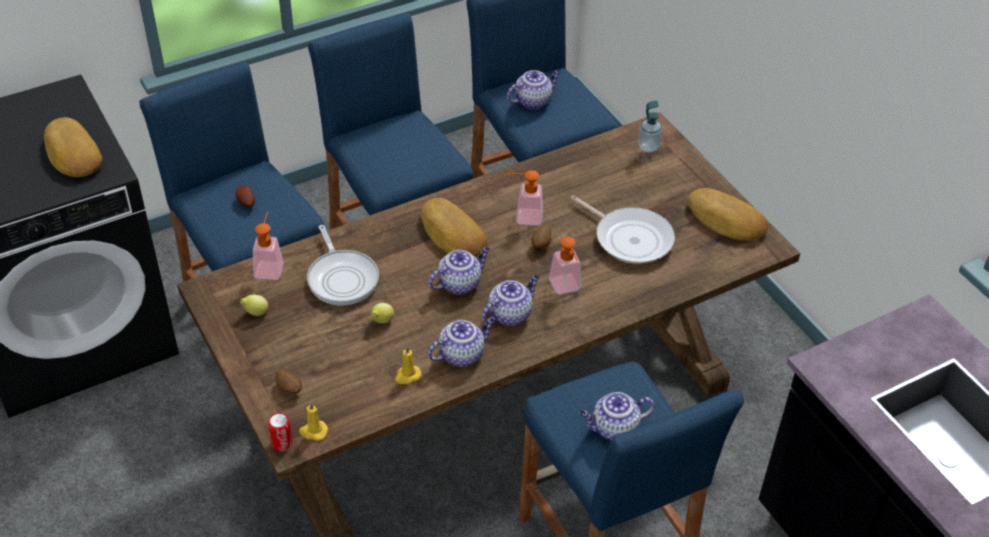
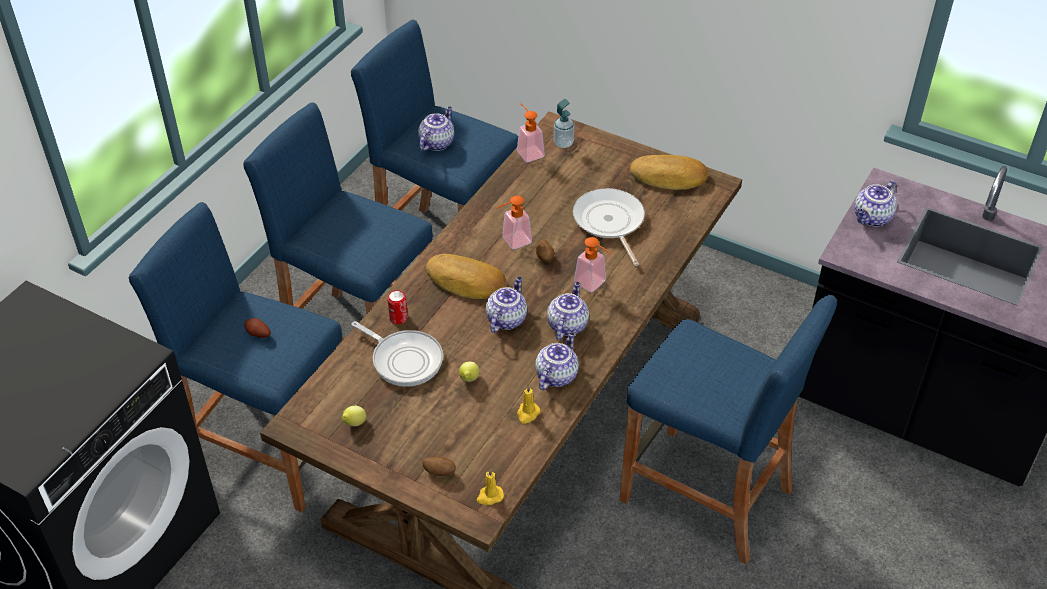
camera: 30 degrees left, 0 degrees up
(72, 154) = (87, 356): bread -> none
(270, 266) = (332, 379): soap dispenser -> soap dispenser (528, 151)
(282, 443) = (472, 519): can -> can (398, 318)
(614, 428) = (716, 377): teapot -> teapot (872, 218)
(630, 238) = (609, 222): frying pan -> frying pan turned 120 degrees counterclockwise

